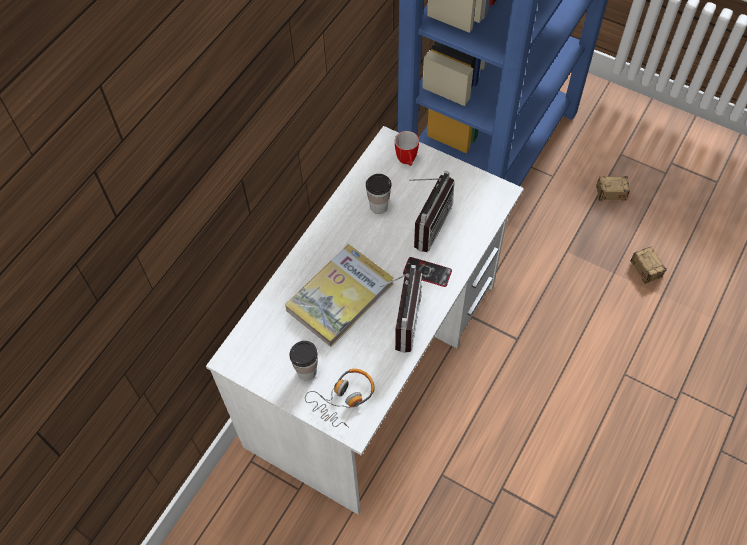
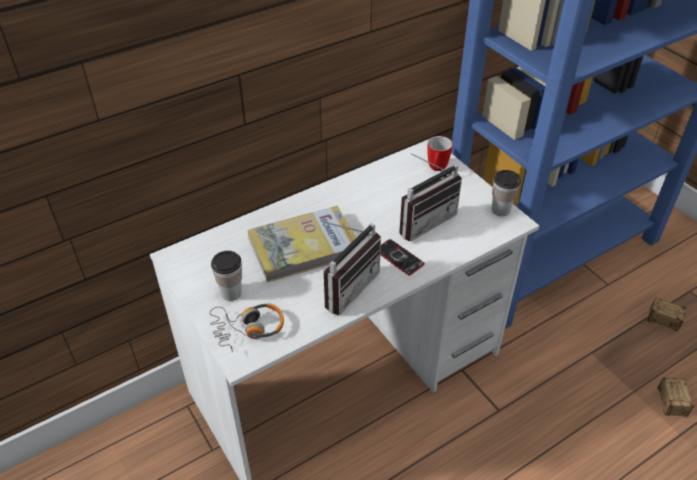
camera: 25 degrees right, 15 degrees down
(379, 206) = (387, 192): cup -> cup (500, 210)

